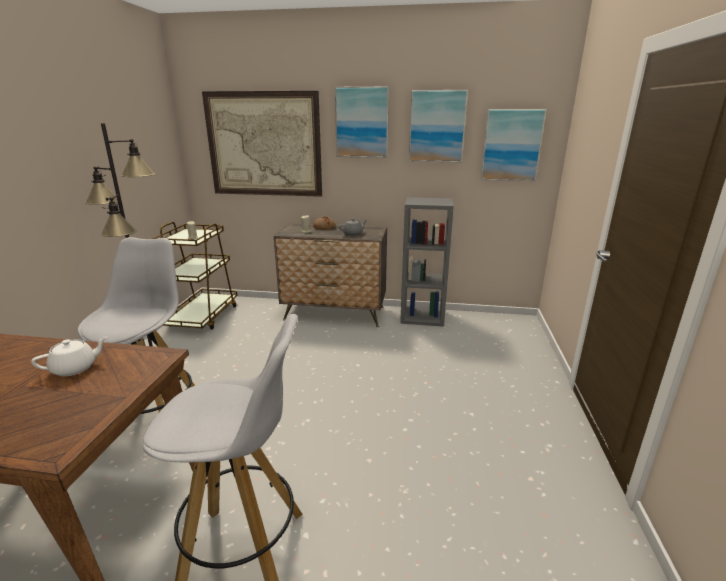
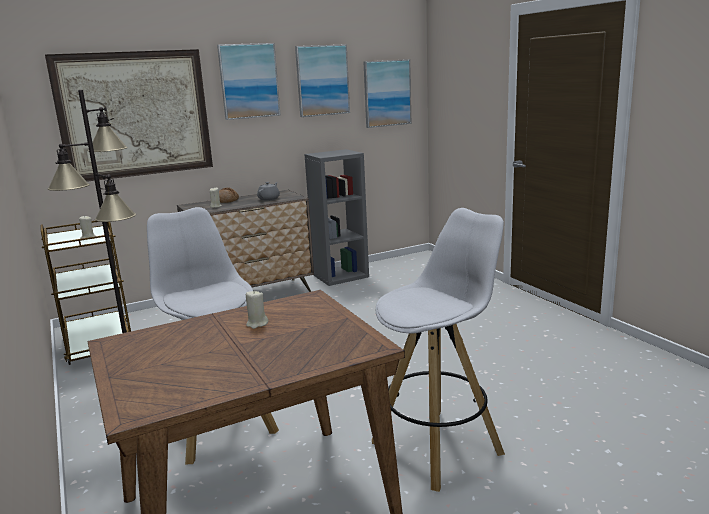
camera: 35 degrees left, 5 degrees down
(75, 368) = (257, 324): white teapot -> beige candle

